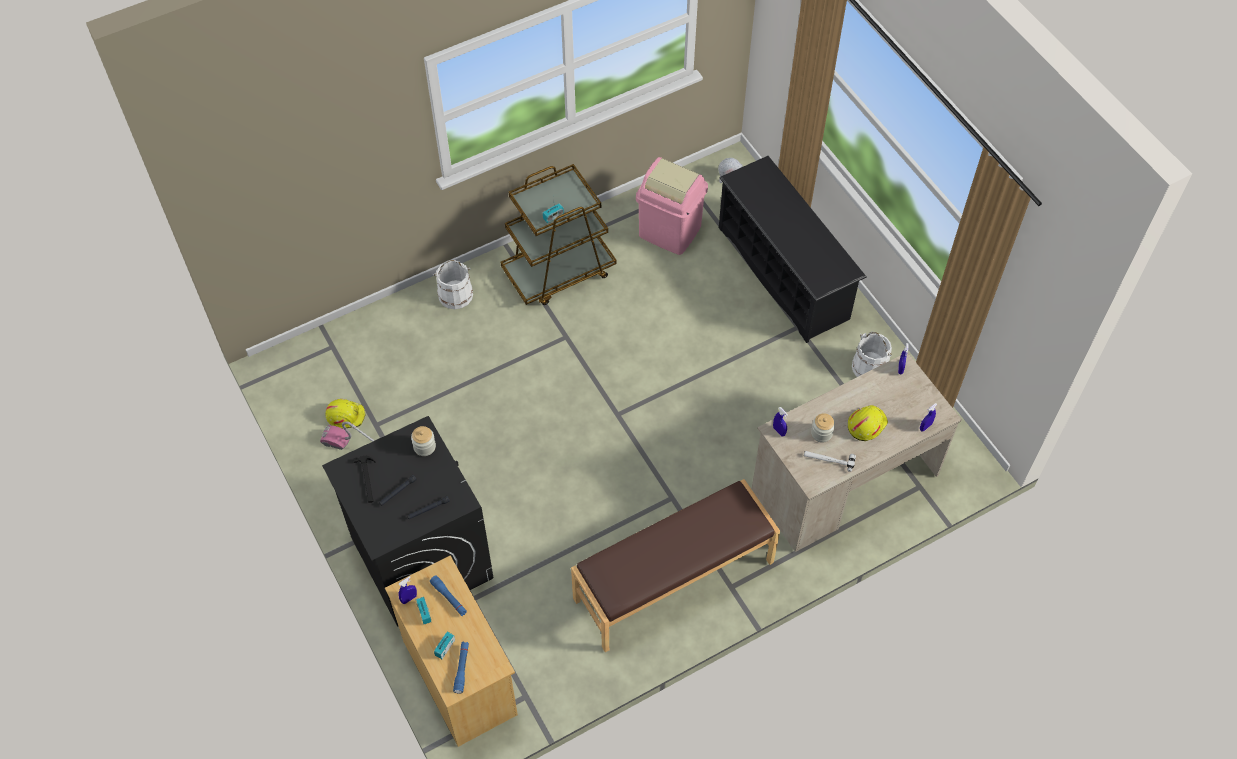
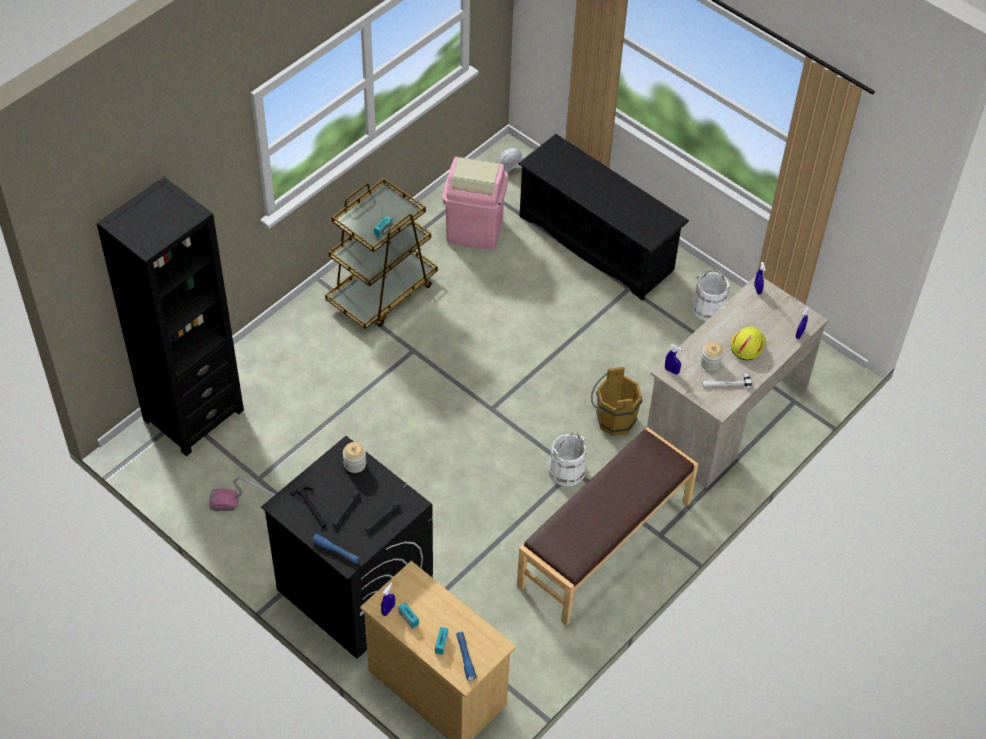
camera: 20 degrees left, 5 degrees down
(342, 347) = (193, 414): none -> black bookcase
(346, 415) = (224, 478): yellow hard hat -> none
(449, 598) = (426, 598): blue flashlight -> blue flashlight (336, 551)
(455, 295) = (288, 338): white bucket -> white bucket (566, 470)
(729, 458) = (612, 421): none -> brown bucket

